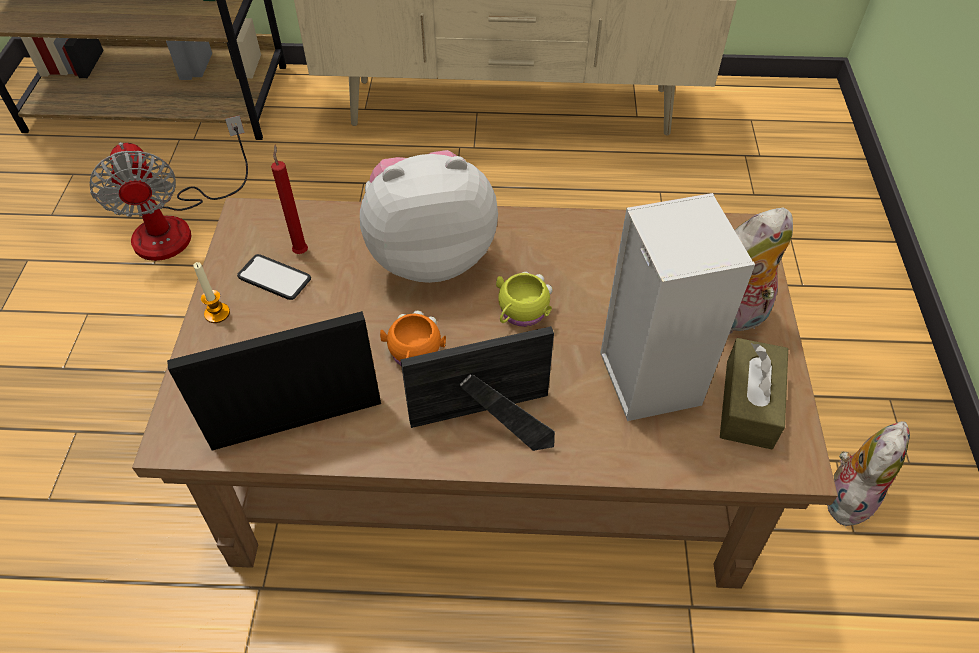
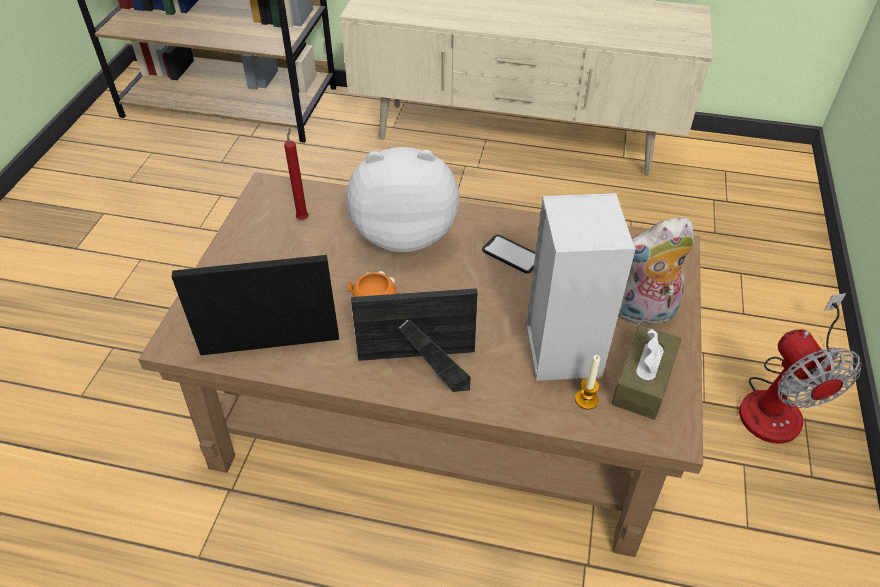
camera: 10 degrees right, 5 degrees down
(178, 225) = (224, 201): fan -> fan (779, 402)
(217, 313) = (227, 256): candle -> candle (586, 399)
(274, 278) = (277, 235): phone -> phone (512, 255)
(520, 313) = (467, 286): yellow mug -> none
(847, 496) = (748, 495): plush toy -> none

